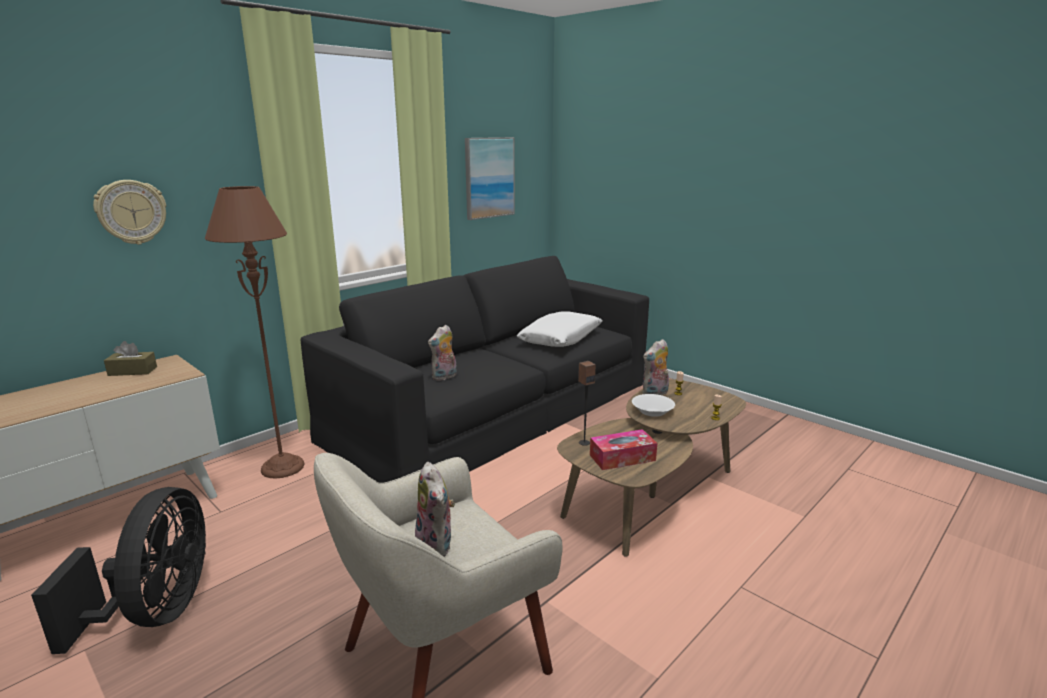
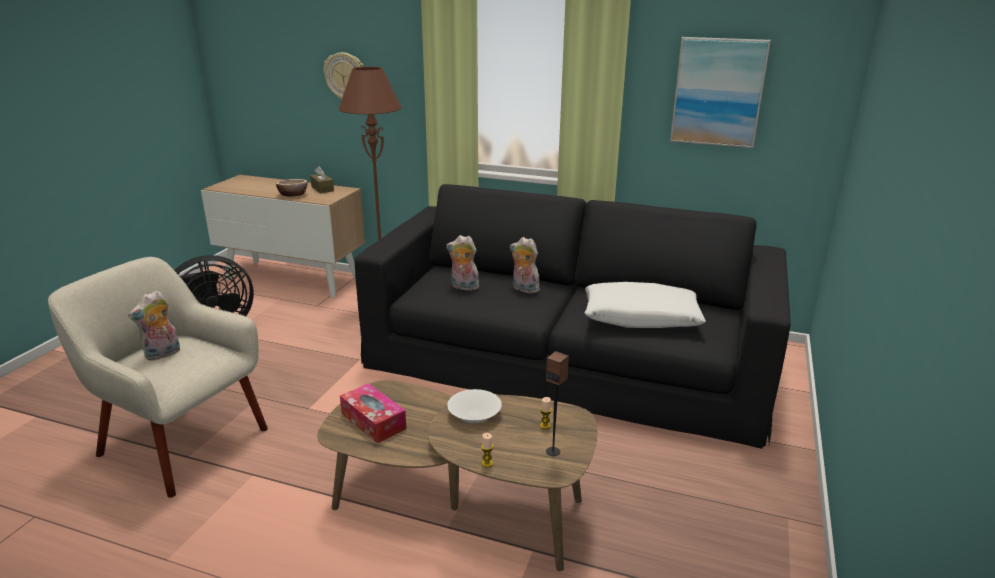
camera: 65 degrees right, 5 degrees up
(118, 388) = (293, 195): none -> bowl
(584, 442) = (395, 393): speaker -> speaker (553, 451)
(655, 393) = (530, 409): plush toy -> plush toy (524, 289)

